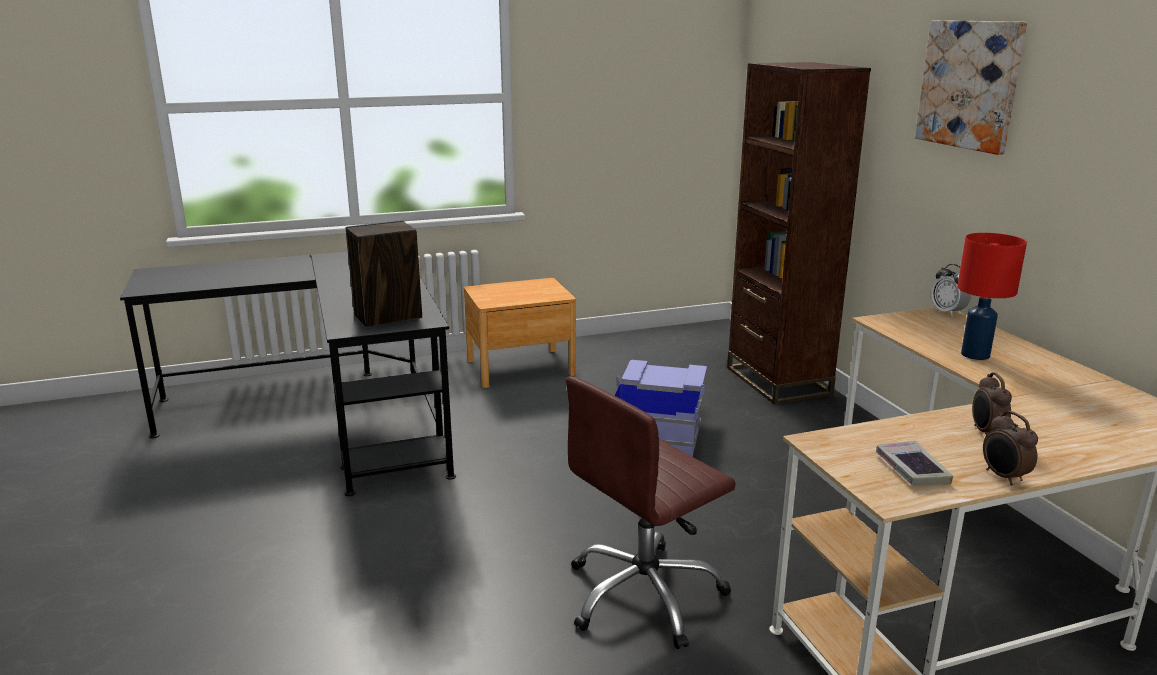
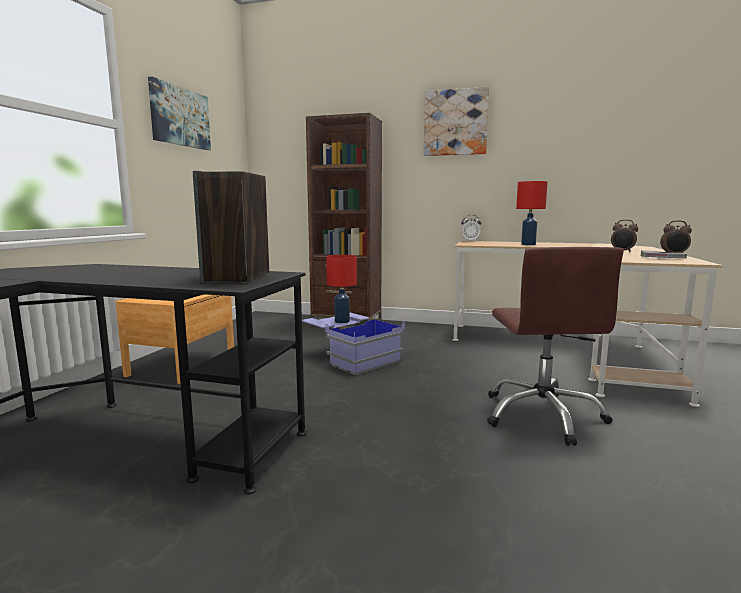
camera: 55 degrees left, 10 degrees down
(604, 67) = (180, 117): none -> picture
(669, 379) = (342, 321): none -> red table lamp

